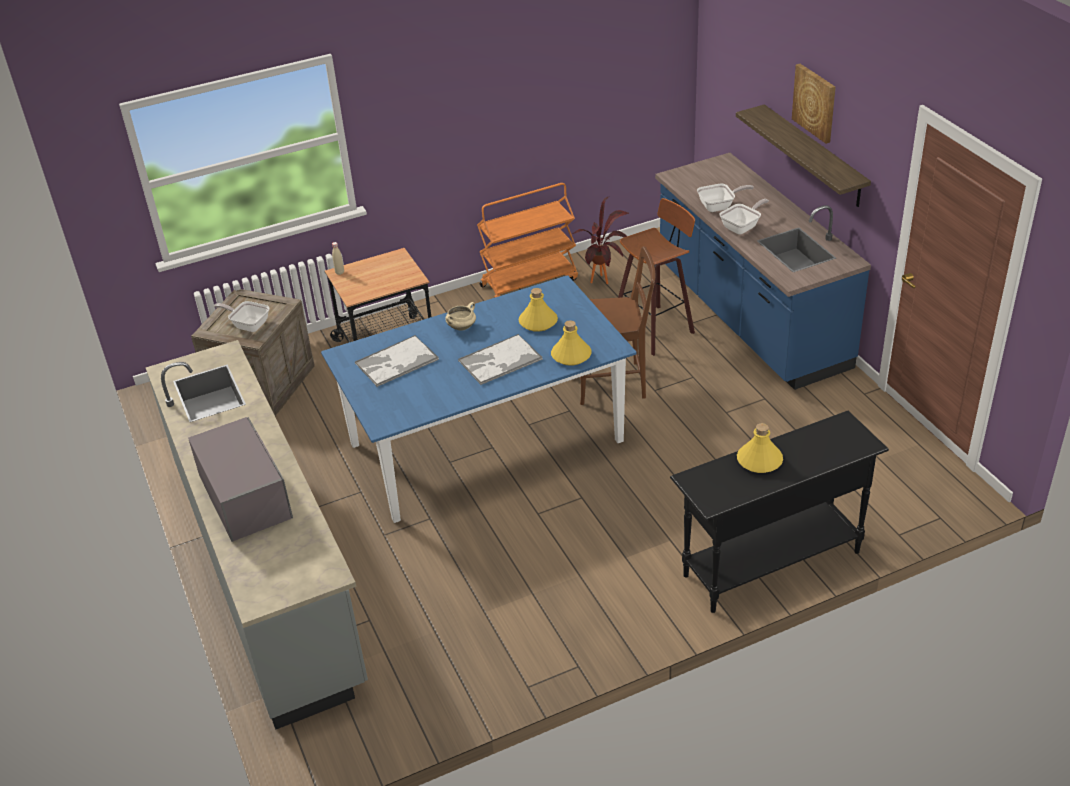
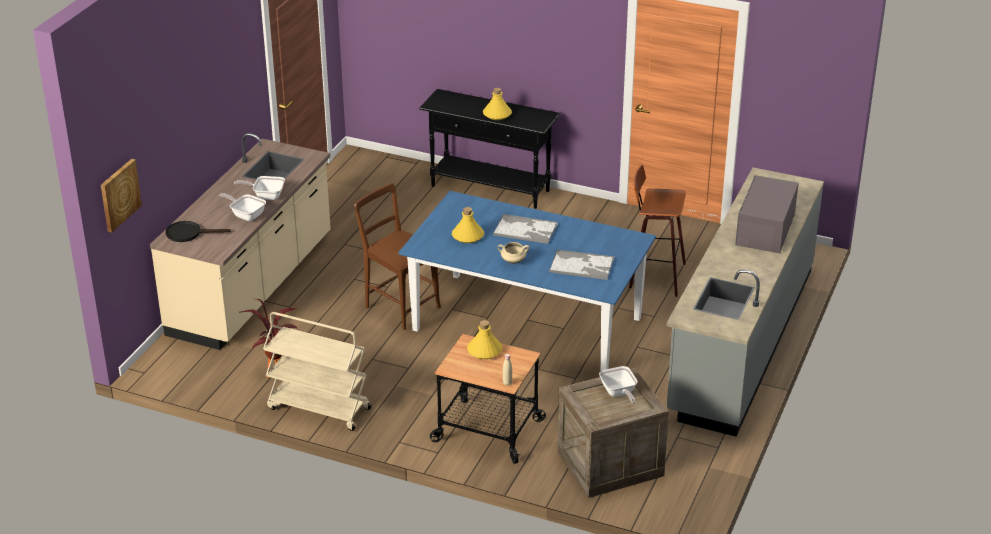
camera: 135 degrees left, 5 degrees down
(529, 282) = (318, 408): orange cart -> beige cart
(571, 355) = (485, 208): yellow bottle -> yellow bottle (484, 350)
(655, 328) = (313, 319): stool -> stool (655, 276)
(723, 172) = (189, 233): none -> black frying pan
(750, 317) = (252, 286): blue counter -> beige counter
(813, 156) = (210, 132): shelf -> none
(815, 102) = (203, 91): picture -> picture (119, 194)

